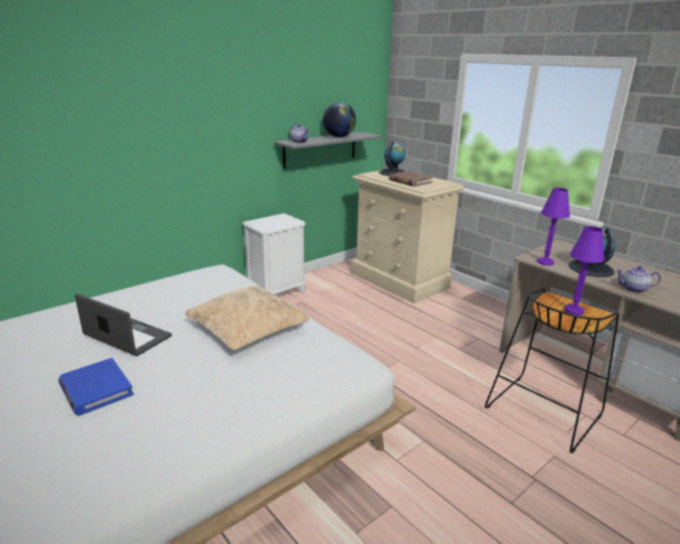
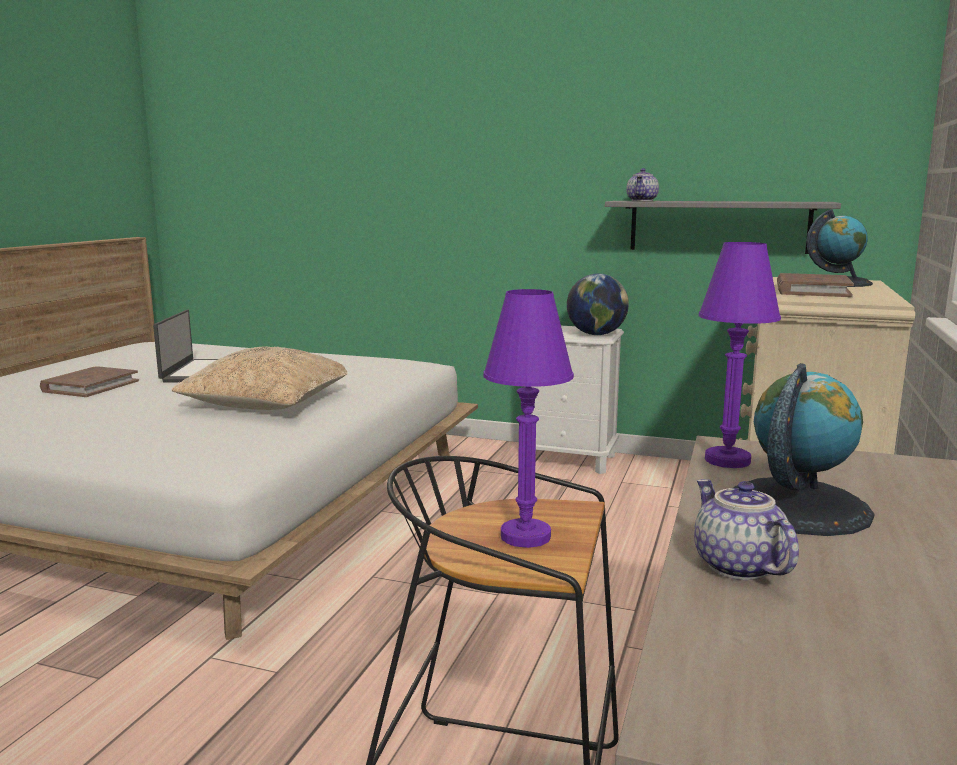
camera: 60 degrees right, 10 degrees down
(96, 389) = (90, 386): blue book -> brown book
(339, 137) = (742, 201): globe -> globe (596, 334)

